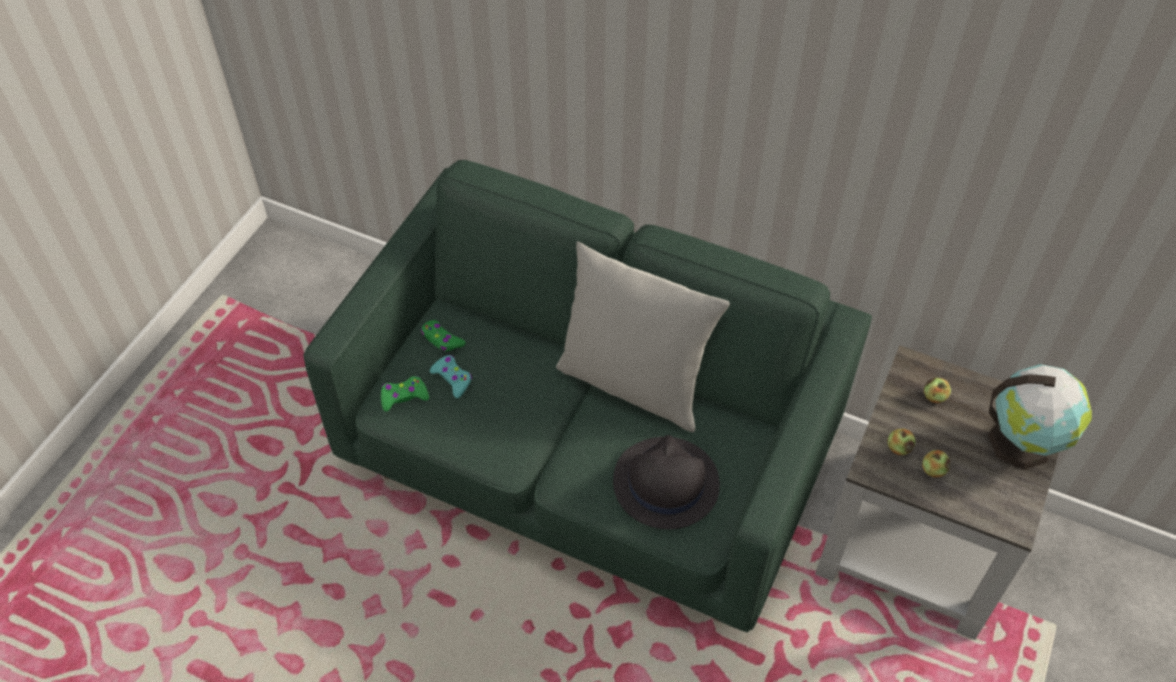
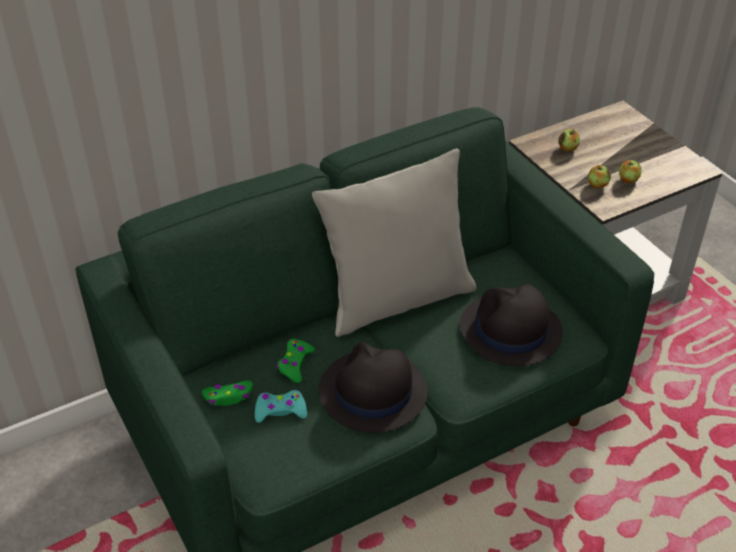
camera: 55 degrees left, 10 degrees down
(404, 397) = (266, 456): green game controller -> green game controller (295, 364)
(516, 425) = (372, 392): none -> black hat
(1023, 443) = (637, 133): globe -> none

